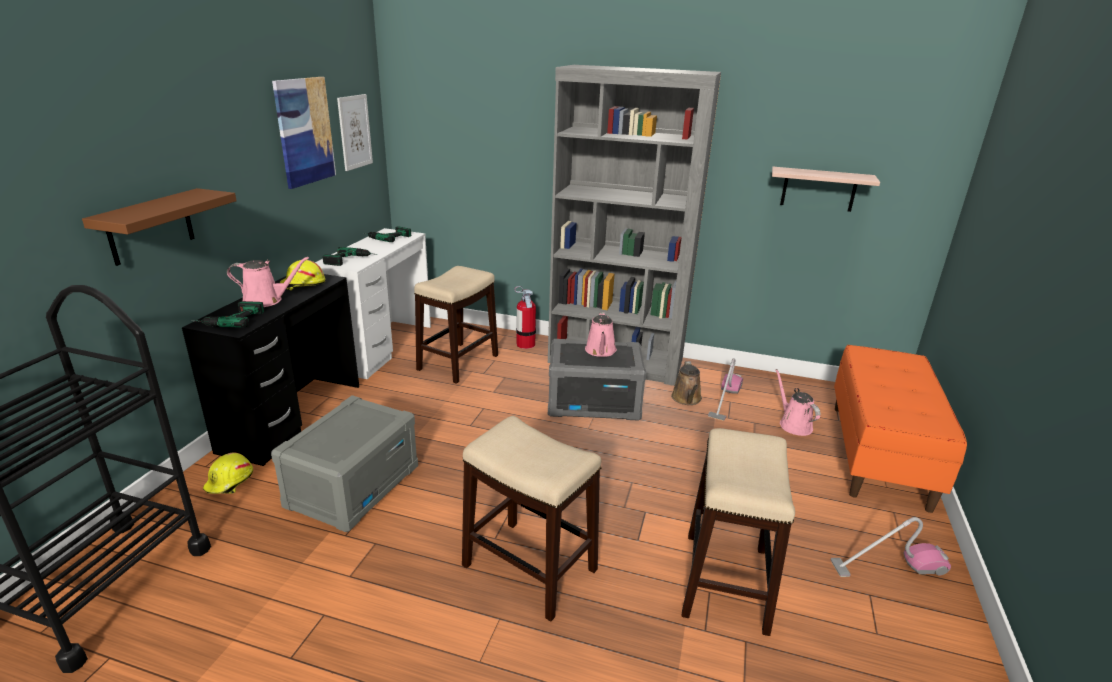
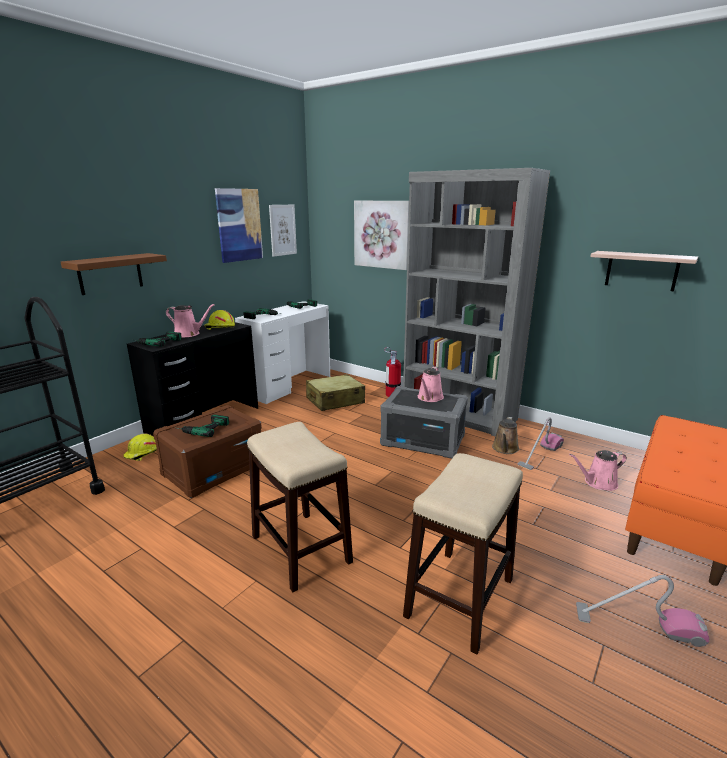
camera: 20 degrees right, 5 degrees down
(341, 436) = (202, 428): none -> power drill
(353, 486) = (214, 469): grey storage box -> brown storage box
(457, 363) = (335, 401): stool -> beige suitcase
(499, 138) = (382, 234): none -> picture
(793, 424) = (598, 483): pink watering can -> pink watering can turned 105 degrees counterclockwise

